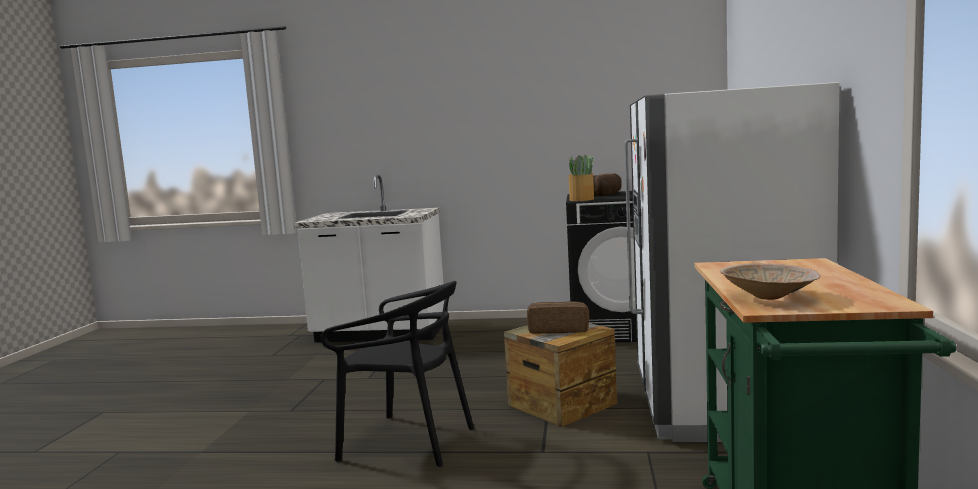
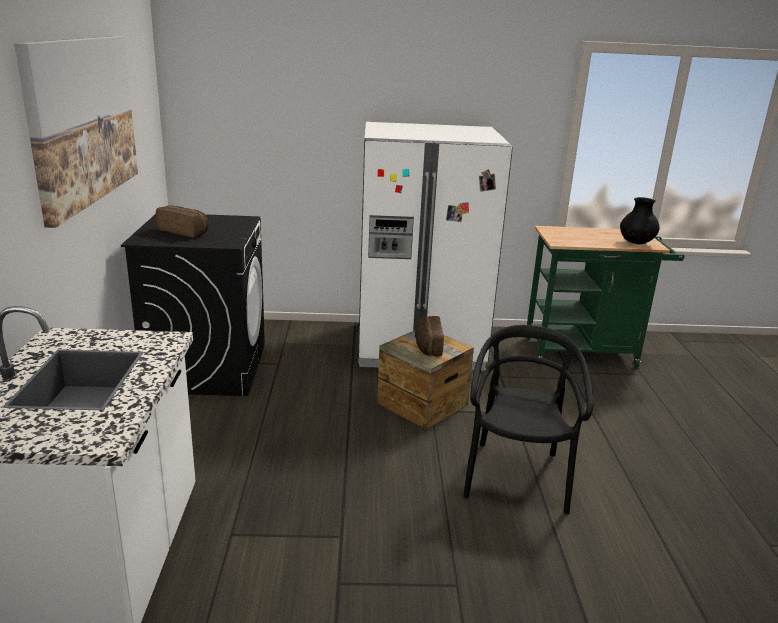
camera: 100 degrees left, 15 degrees up
(541, 101) = (83, 121): none -> picture
(582, 199) = (225, 242): potted plant -> none
(770, 297) = (636, 243): beige bowl -> black vase

